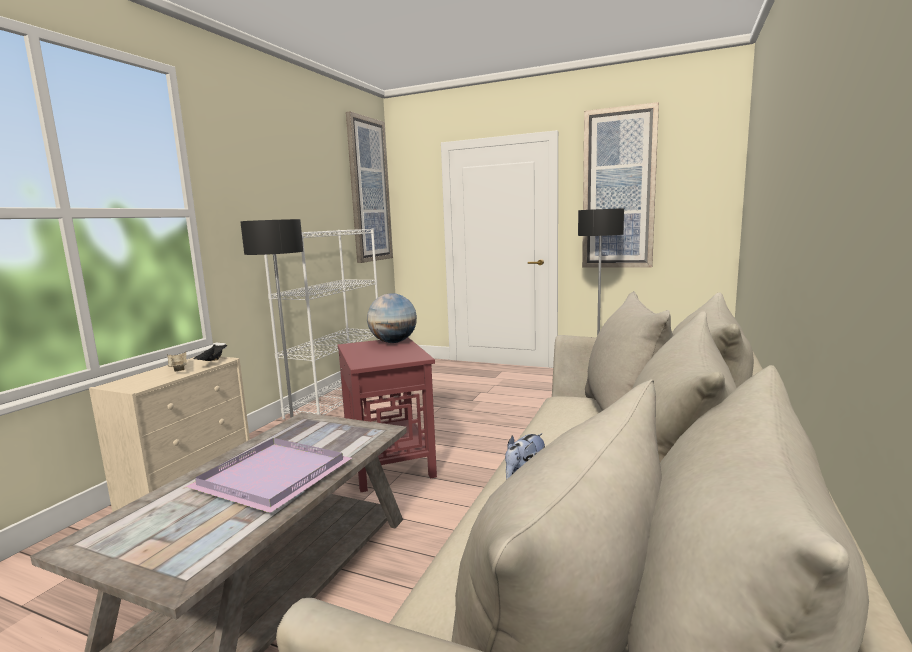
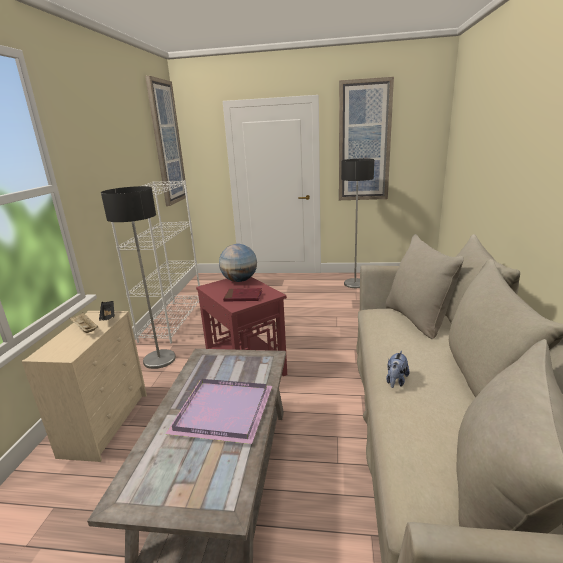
camera: 15 degrees left, 10 degrees up
(380, 356) = (243, 297): none -> red book

